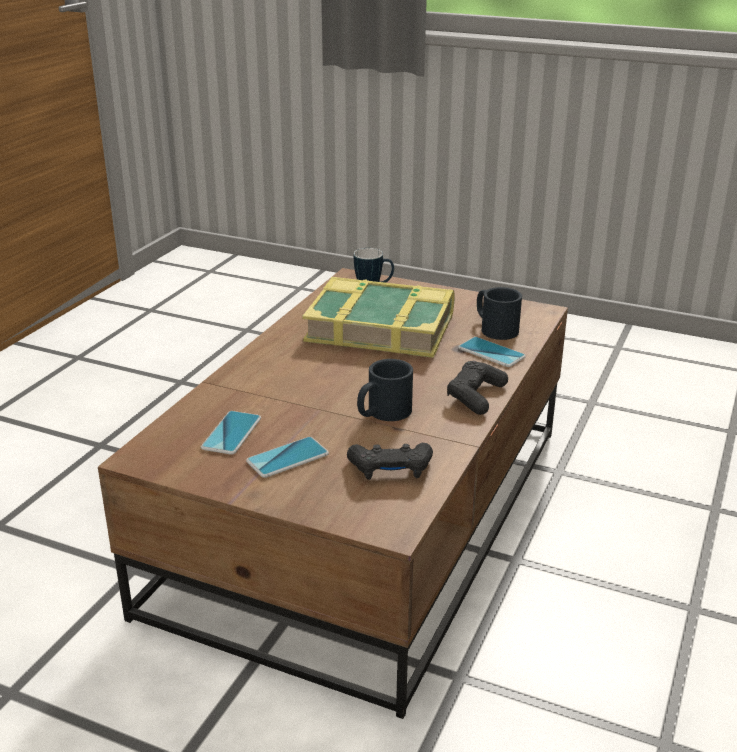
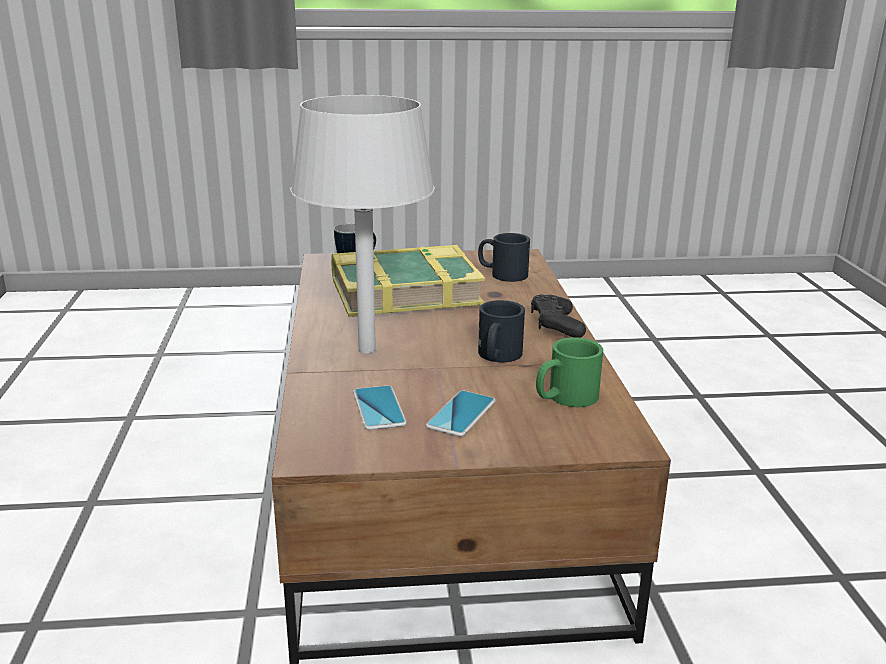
camera: 30 degrees left, 5 degrees down
(284, 376) = (367, 349): none -> grey table lamp
(390, 470) = (565, 398): black game controller -> green mug
(491, 353) = (524, 292): phone -> none

